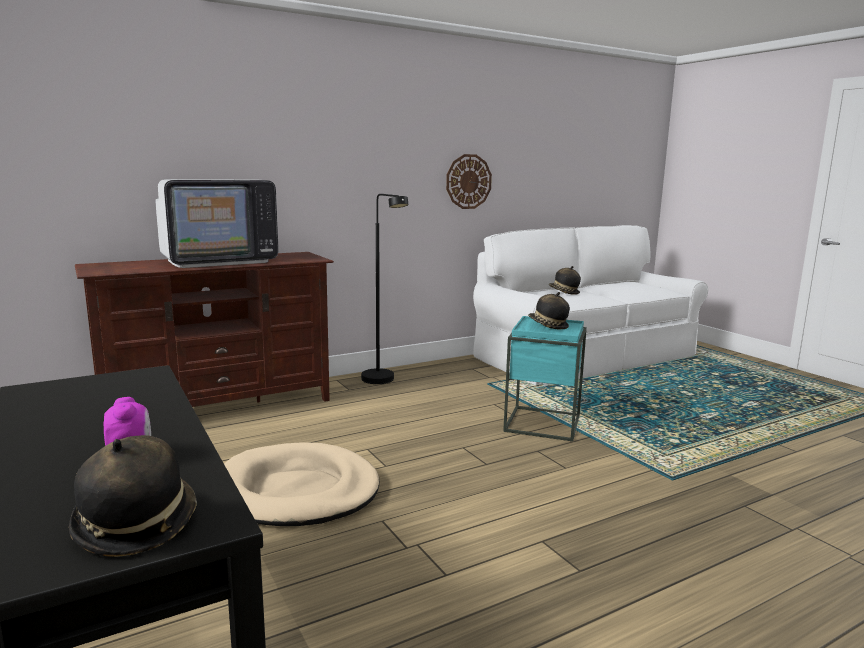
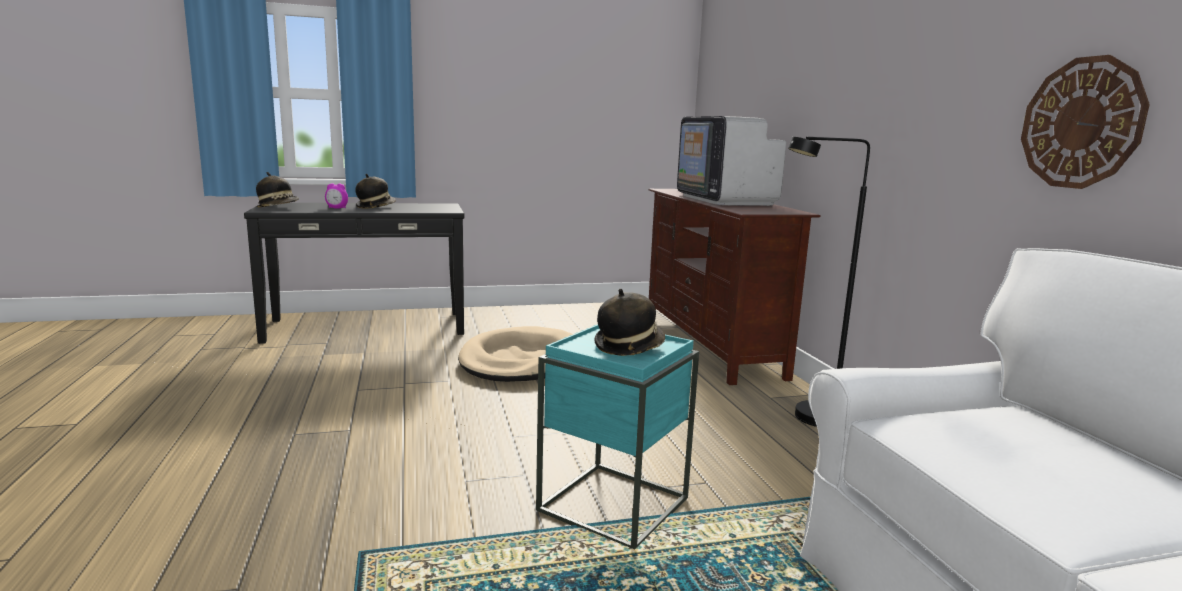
camera: 105 degrees right, 0 degrees up
(563, 292) = (1051, 448): hat -> hat (375, 207)

